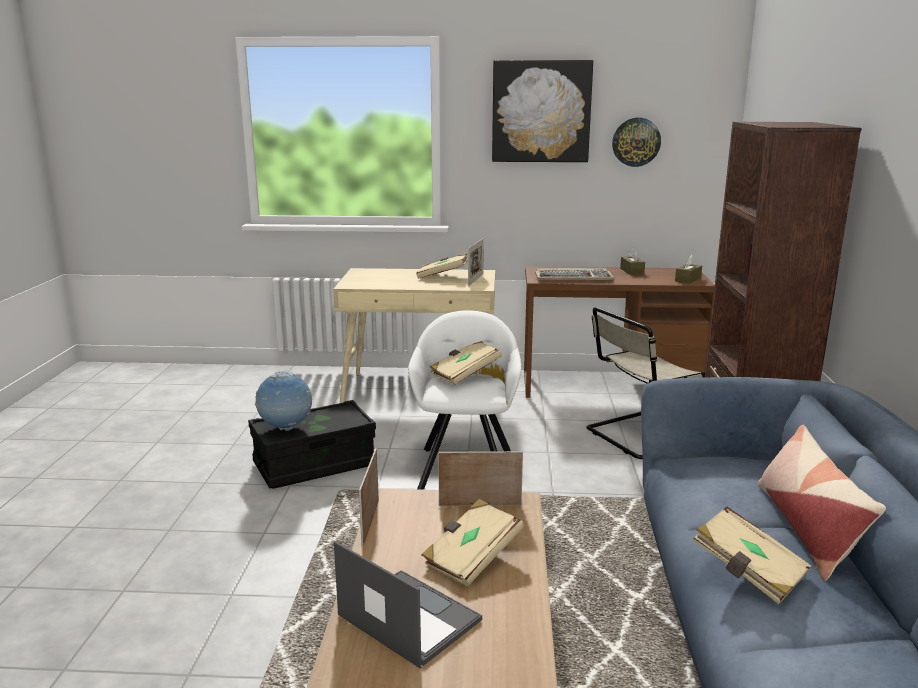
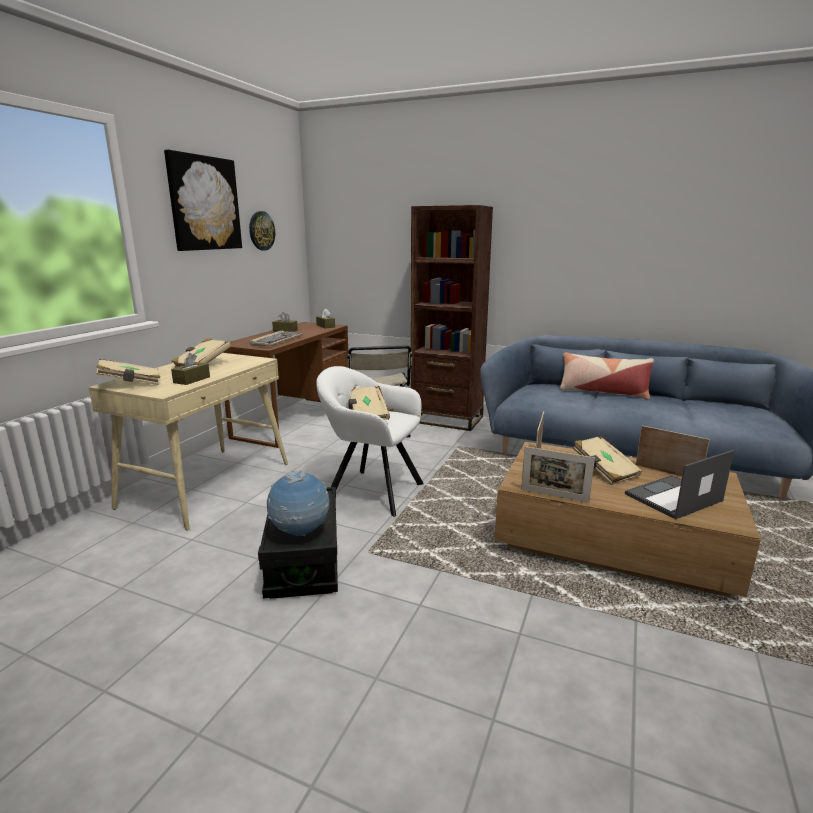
camera: 70 degrees left, 0 degrees up
(390, 284) = (192, 380): none -> brown tissue box
(475, 280) = (235, 358): picture frame -> picture frame (667, 472)
(748, 572) = (643, 408): beige book -> beige book (131, 383)

